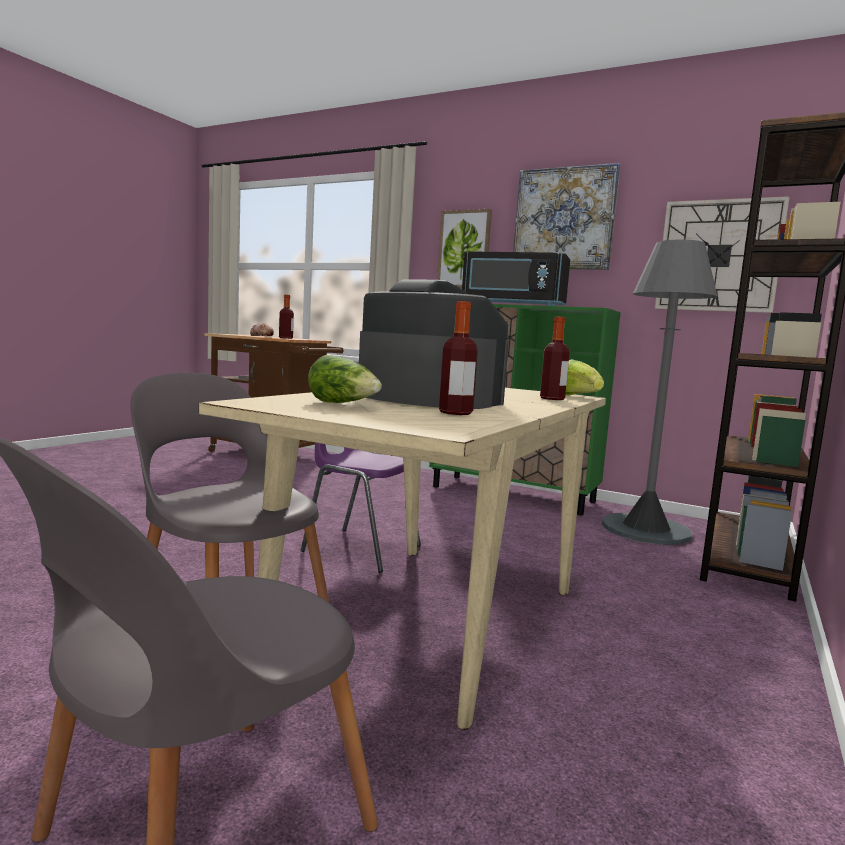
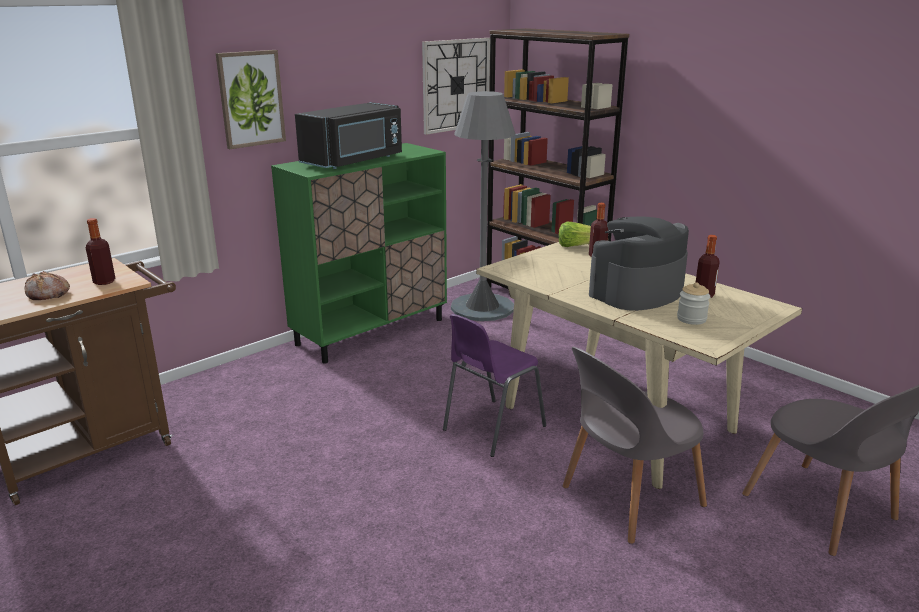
camera: 70 degrees left, 15 degrees up
(344, 404) = (691, 319): lettuce -> jar
(564, 219) = (347, 58): picture -> none

